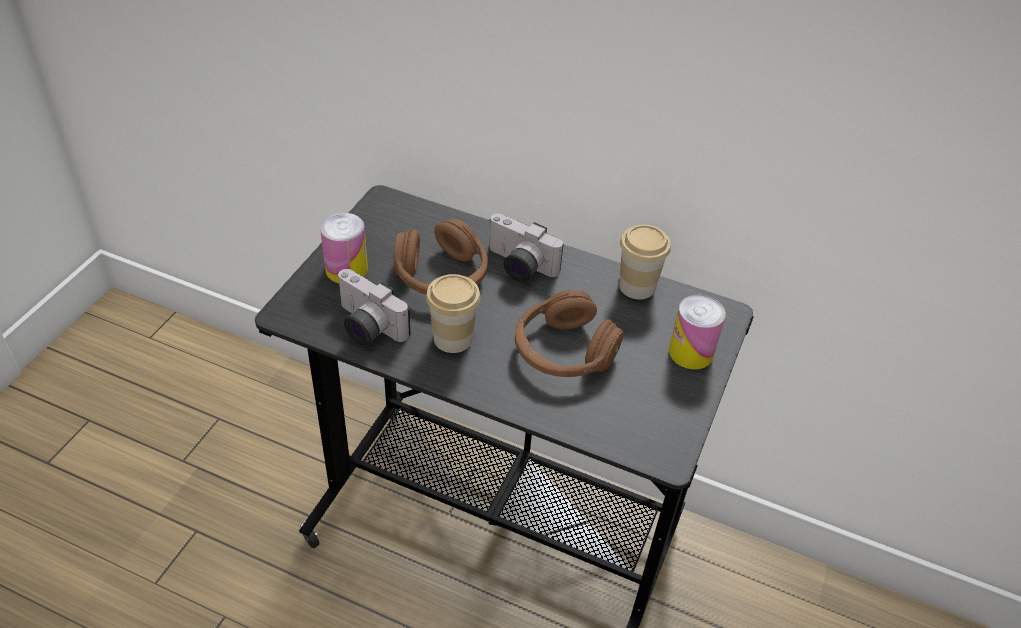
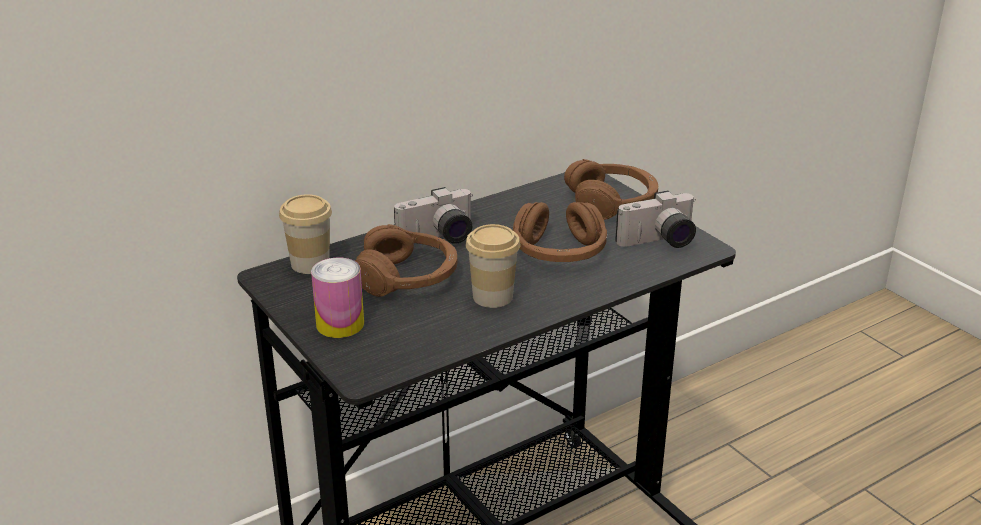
camera: 55 degrees left, 15 degrees down
(366, 327) = (431, 336): camera -> camera (659, 242)
(637, 286) = (520, 198): cup -> cup (310, 264)
(691, 352) = (612, 203): can -> brown headphones

